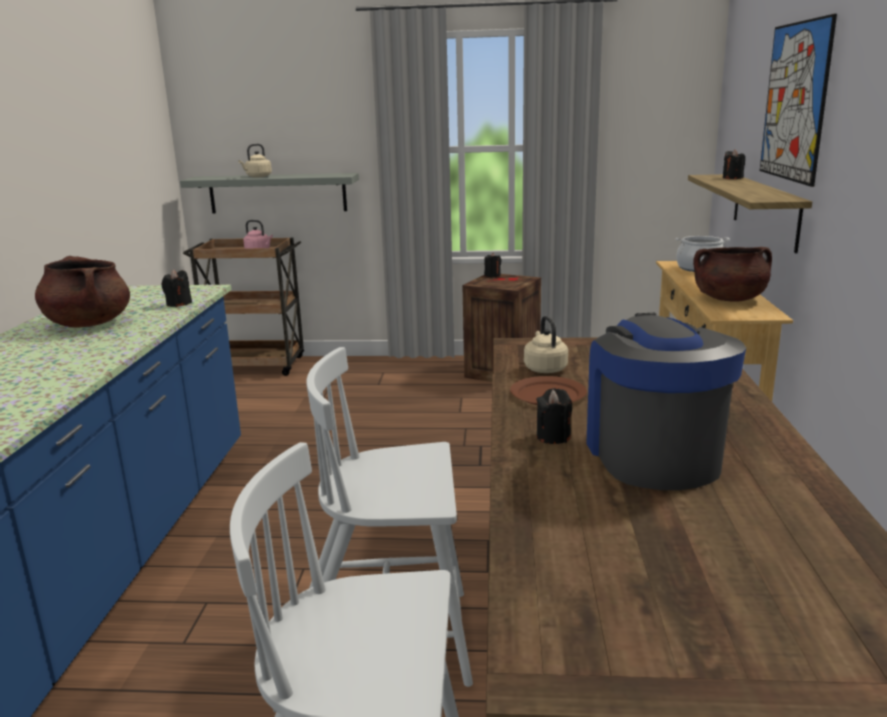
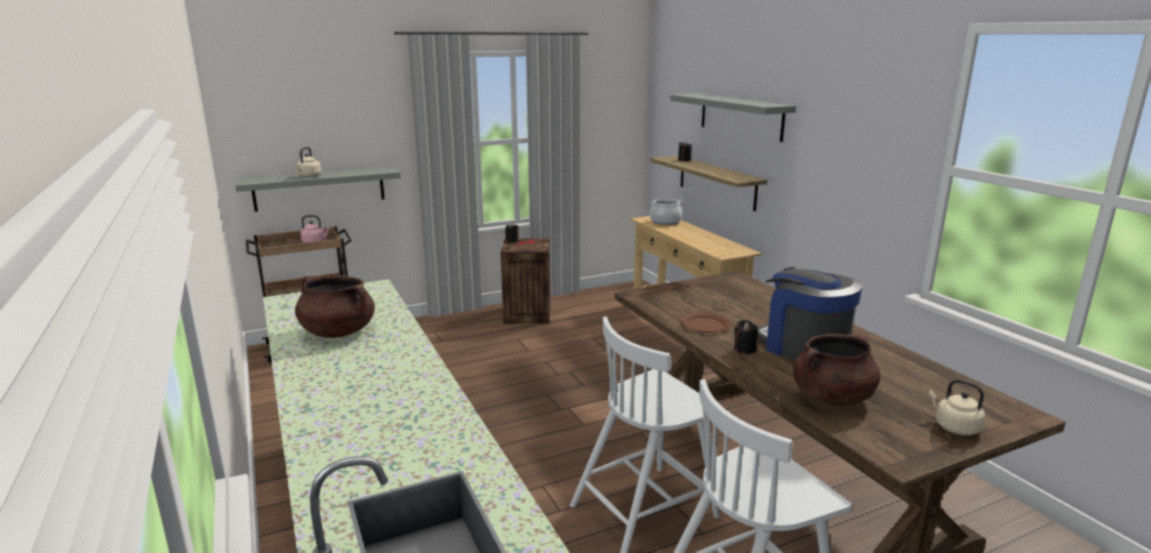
camera: 30 degrees left, 0 degrees up
(178, 304) = (381, 302): black candle -> none
(544, 368) = (678, 308): beige kettle -> beige kettle (954, 427)
(729, 299) = (711, 243): brown cooking pot -> brown cooking pot (832, 397)
(794, 102) = (740, 116): picture -> grey shelf

